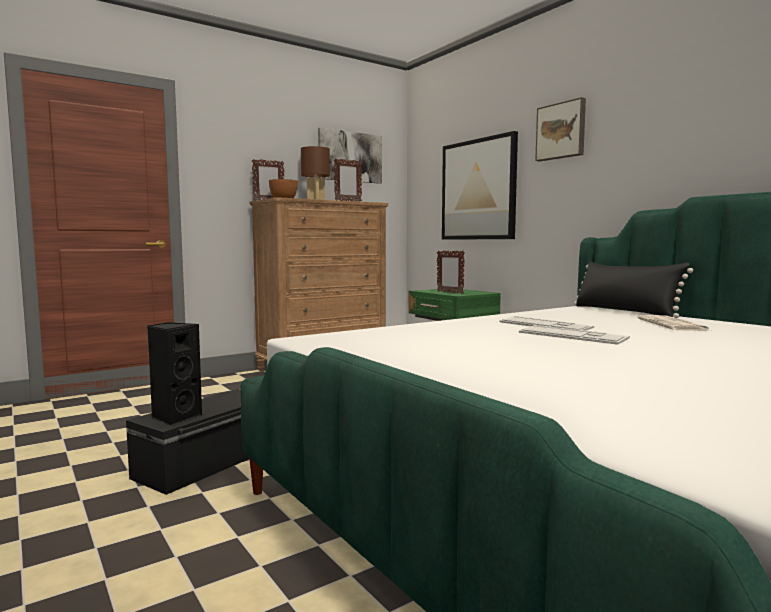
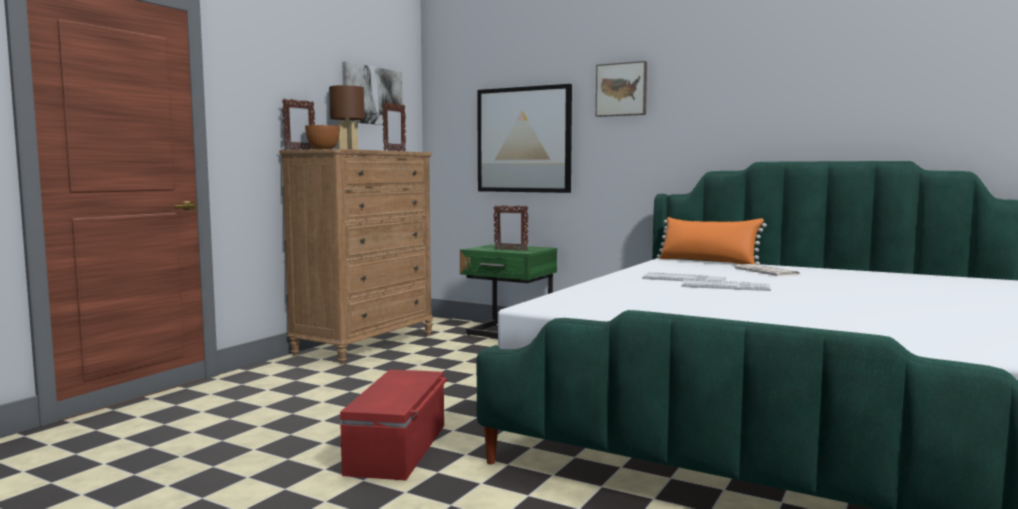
camera: 25 degrees left, 0 degrees up
(175, 417) = (387, 401): black speaker -> none
(208, 462) = (399, 448): black storage box -> red storage box
(625, 311) = (708, 262): black pillow -> orange pillow

